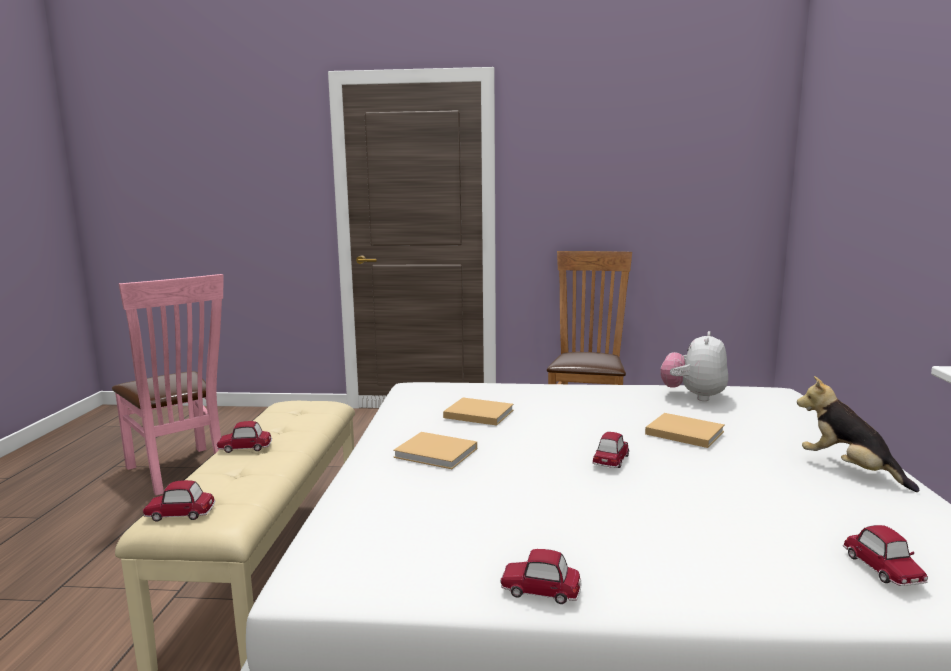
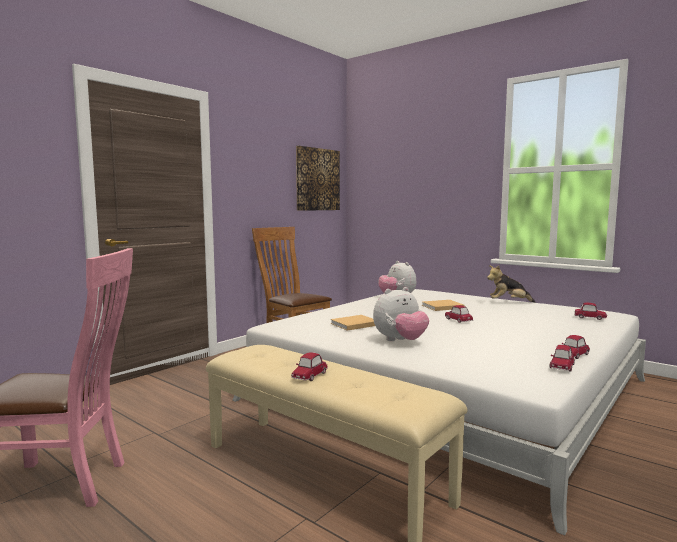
camera: 55 degrees left, 5 degrees down
(180, 513) = (411, 404): toy car -> toy car (561, 366)
(438, 453) = (400, 341): beige book -> plush toy
(710, 173) = (317, 179): none -> picture

